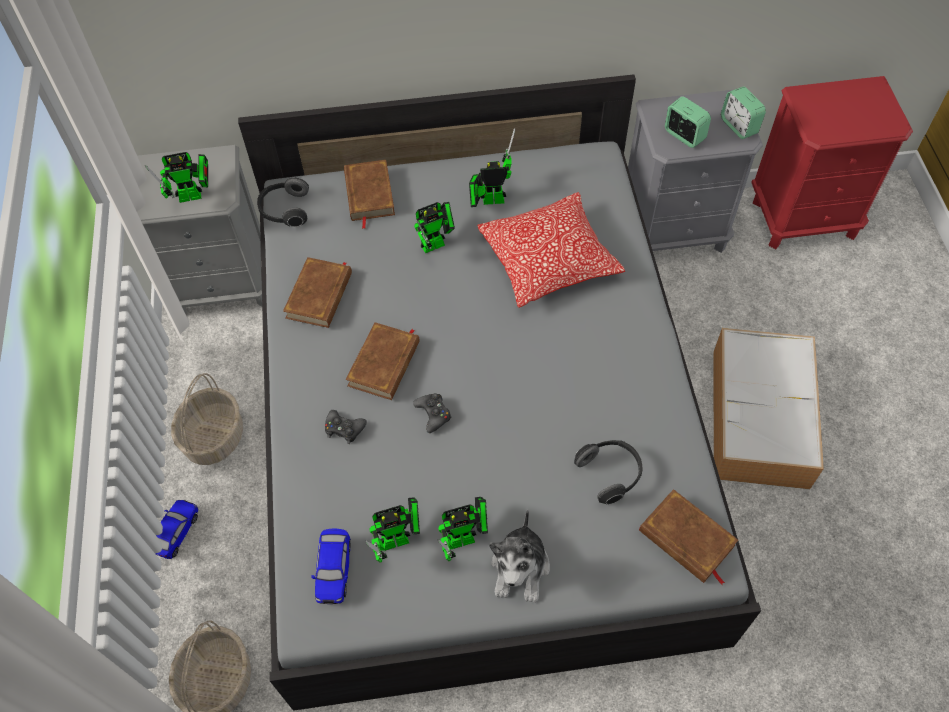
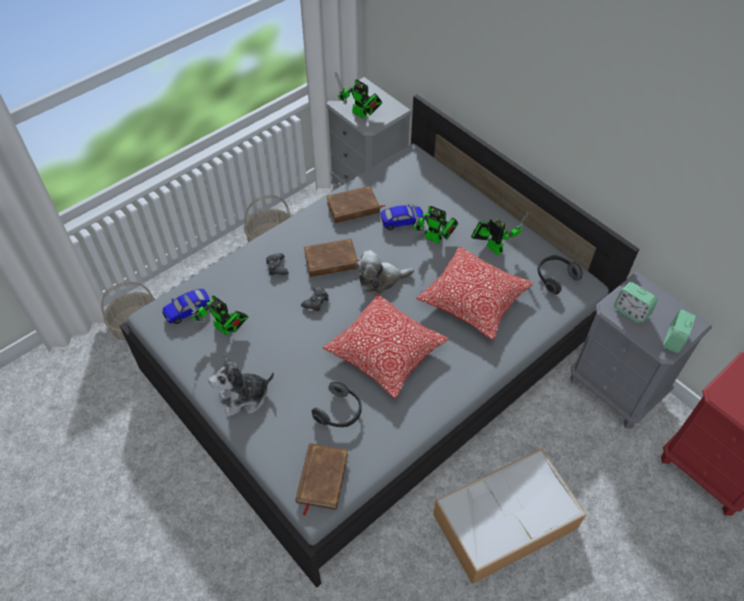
camera: 55 degrees right, 5 degrees down
(176, 532) = (206, 259): toy car -> toy car (402, 222)
(285, 210) = (398, 161): headphones -> headphones (555, 278)
(369, 194) = (442, 189): brown book -> none
(453, 329) = (381, 279): none -> plush toy
(465, 539) = (245, 360): toy robot -> none
(558, 383) = (385, 352): none -> pillow
(684, 135) = (631, 312): alarm clock -> alarm clock turned 120 degrees clockwise

